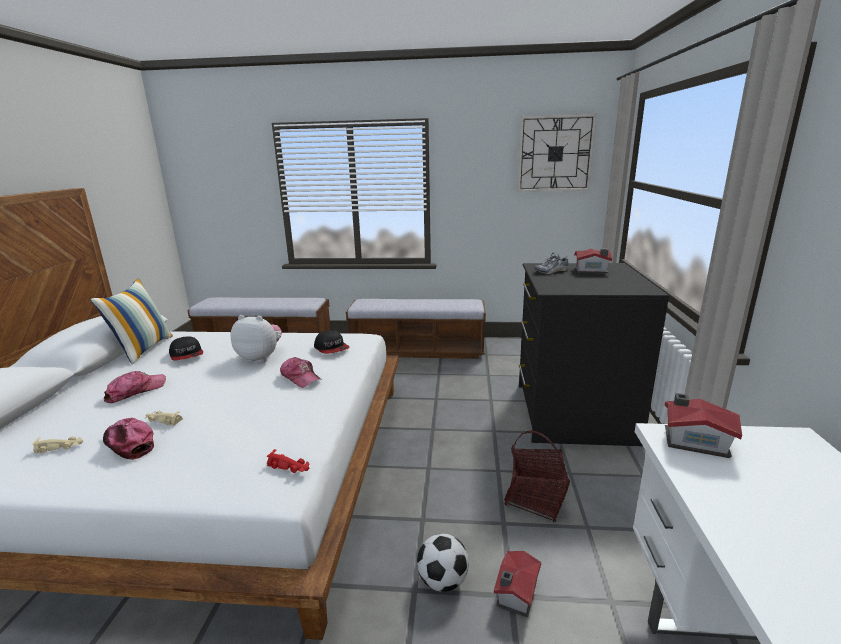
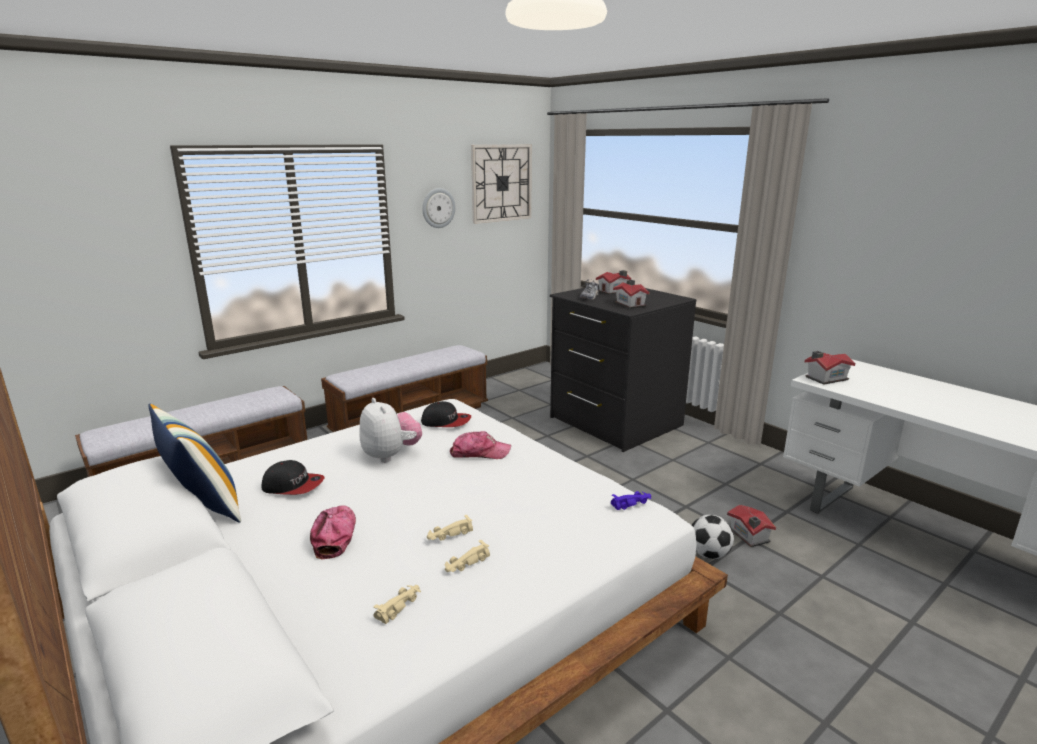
camera: 45 degrees left, 0 degrees up
(128, 444) = (466, 563): cap -> beige toy car
(260, 357) = (391, 455): plush toy -> plush toy turned 90 degrees clockwise
(290, 467) = (632, 503): red toy car -> purple toy car
(480, 175) = (438, 208): none -> wall clock
(536, 499) = (680, 483): basket -> none
(572, 285) = (630, 304): none -> toy house

